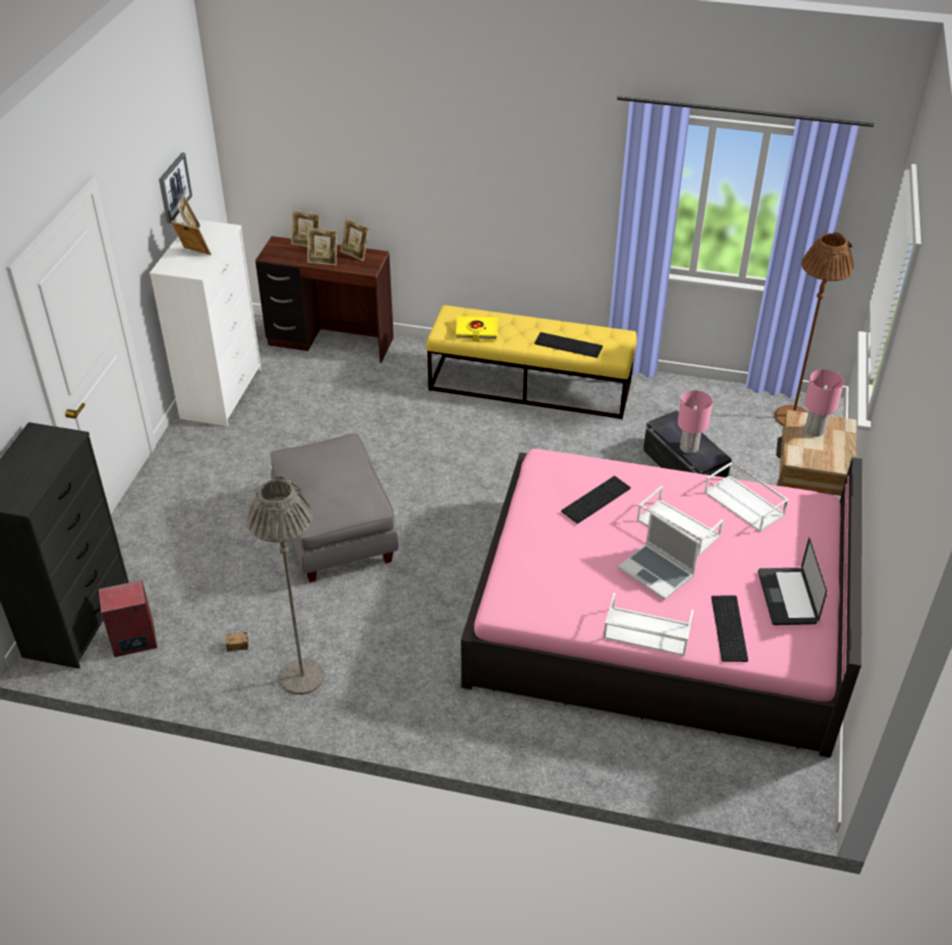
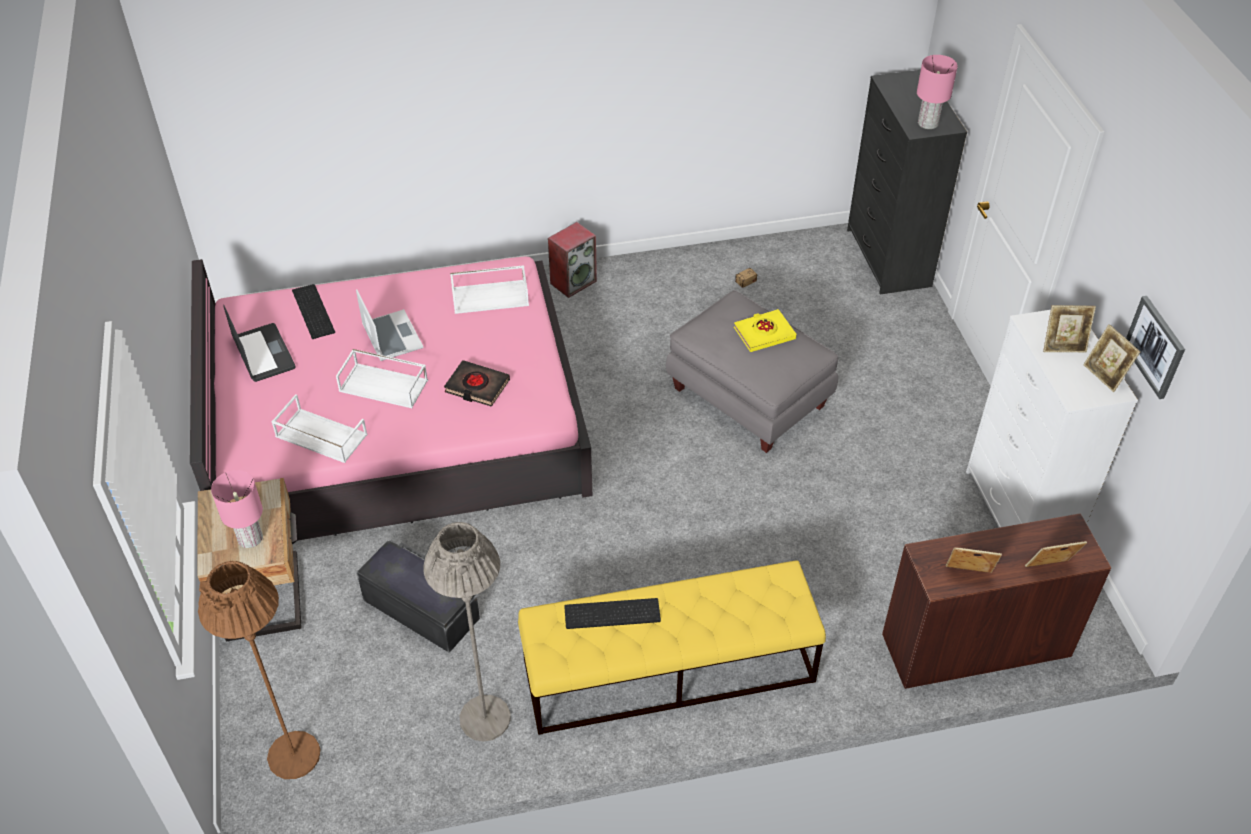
camera: 155 degrees right, 5 degrees up
(133, 641) = (828, 258): speaker -> speaker (573, 282)
(302, 677) = (676, 278): grey floor lamp -> grey floor lamp (485, 718)
(323, 261) = (995, 544): picture frame -> none
(476, 331) = (744, 592): yellow book -> yellow book (764, 334)
(595, 498) = (477, 386): keyboard -> black book
(646, 632) = (385, 287): white tray -> white tray (491, 296)
(657, 572) = (391, 336): laptop -> laptop turned 45 degrees clockwise
(688, 448) = (412, 568): pink table lamp -> pink table lamp (928, 123)

